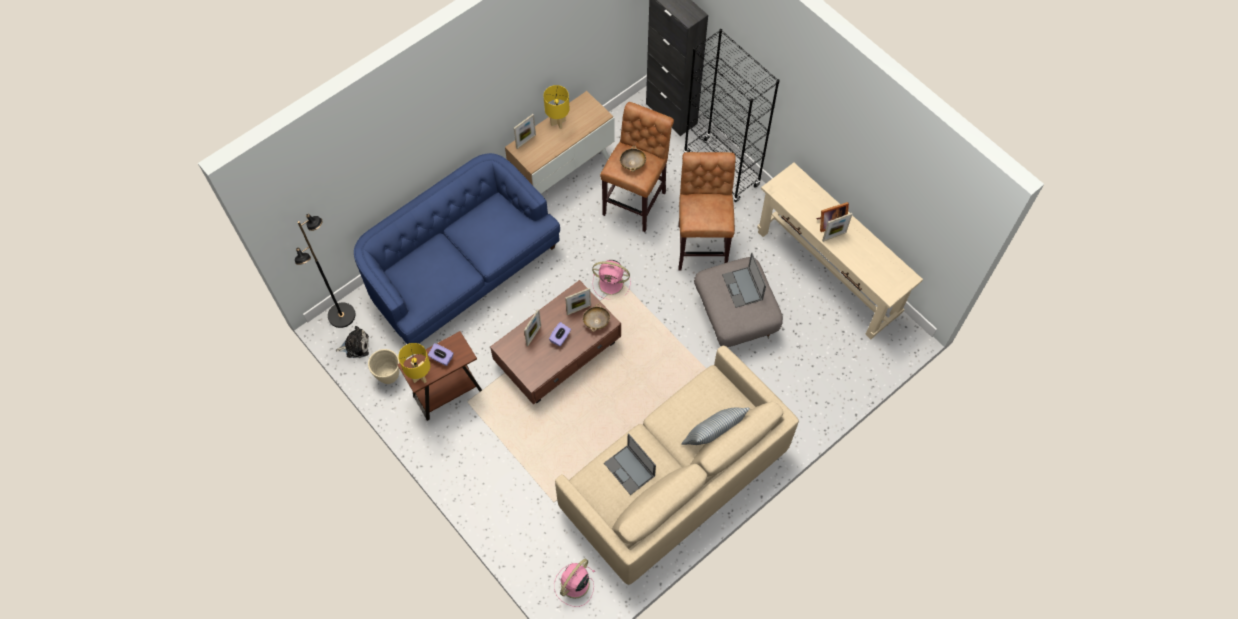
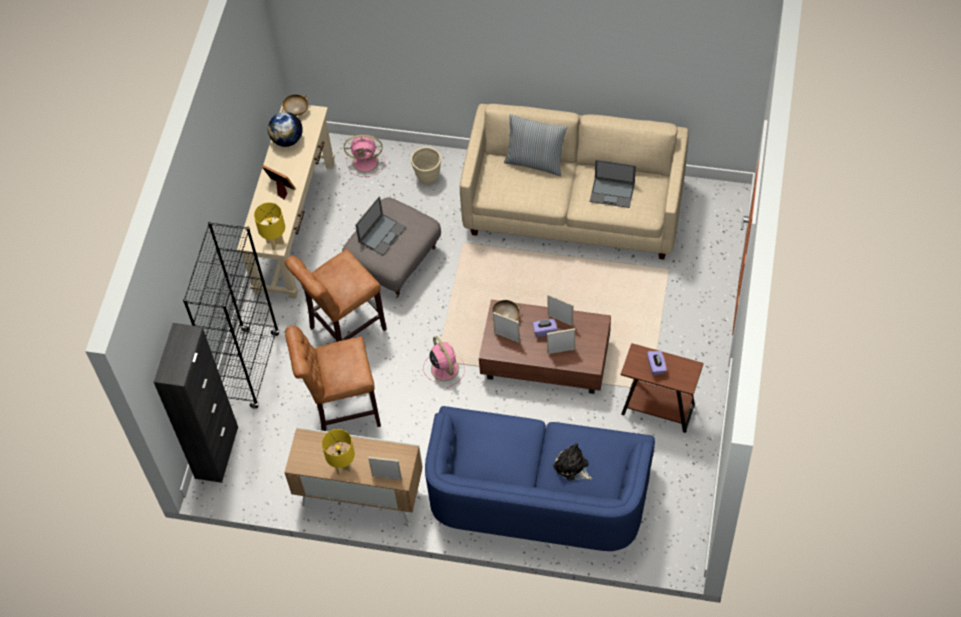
camera: 125 degrees left, 5 degrees down
(342, 316) = (672, 552): black floor lamp -> none
(355, 346) = (687, 516): plush toy -> plush toy (572, 467)
(389, 376) = (687, 466): beige planter -> beige planter (428, 177)
(420, 377) = (686, 368): yellow table lamp -> yellow table lamp (275, 242)
(574, 585) = (713, 212): pink fan -> pink fan (366, 162)
(630, 470) = (612, 192): laptop -> laptop turned 90 degrees clockwise
(633, 164) = (343, 362): beige bowl -> beige bowl (296, 110)
(834, 236) = (291, 177): picture frame -> picture frame (560, 320)
(877, 257) = (287, 140): none -> globe

